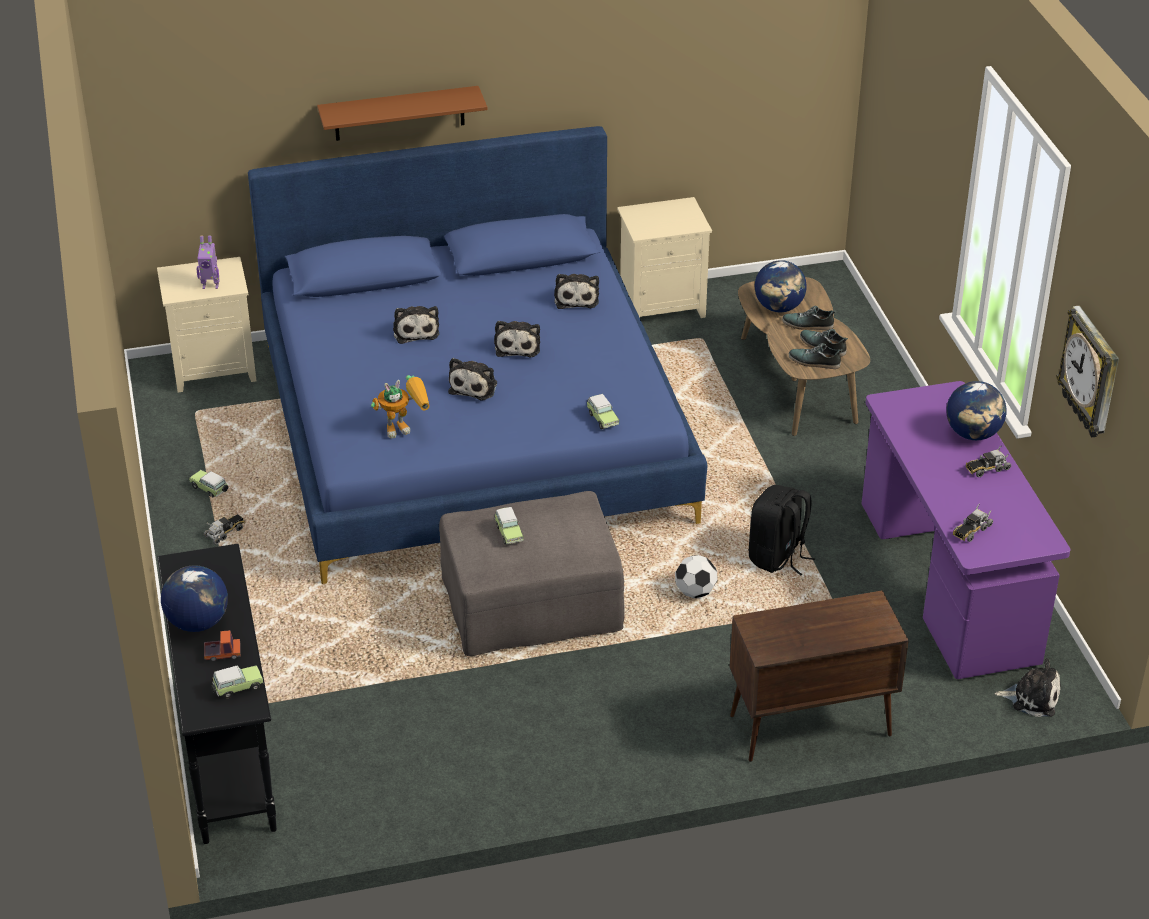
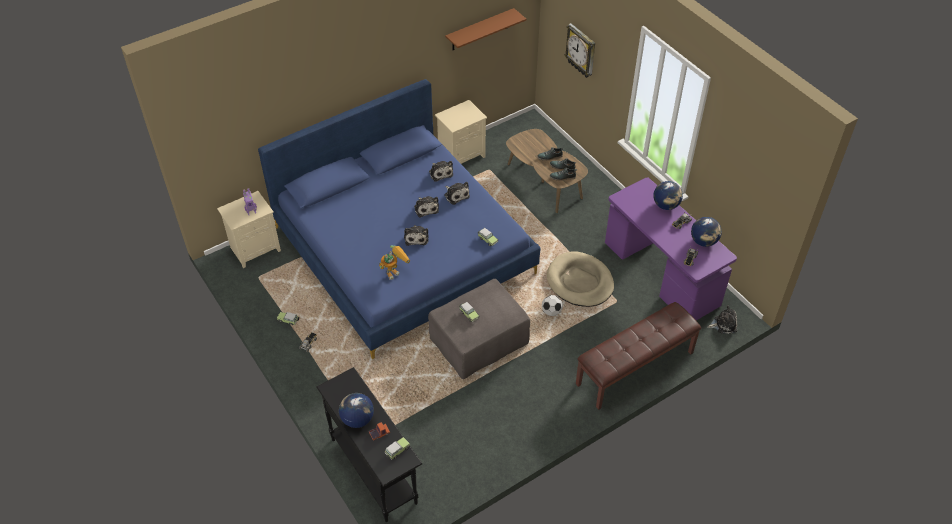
camera: 20 degrees left, 10 degrees up
(399, 113) = (329, 99): brown shelf -> brown shelf (480, 30)
(415, 330) = (370, 212): plush toy -> plush toy (456, 195)
(777, 557) = (580, 282): black backpack -> beige dog bed
(779, 307) = (530, 149): globe -> globe (703, 241)
(808, 726) = (635, 369): brown cabinet -> brown bench
(1091, 374) = (734, 174): wall clock -> wall clock (581, 51)

